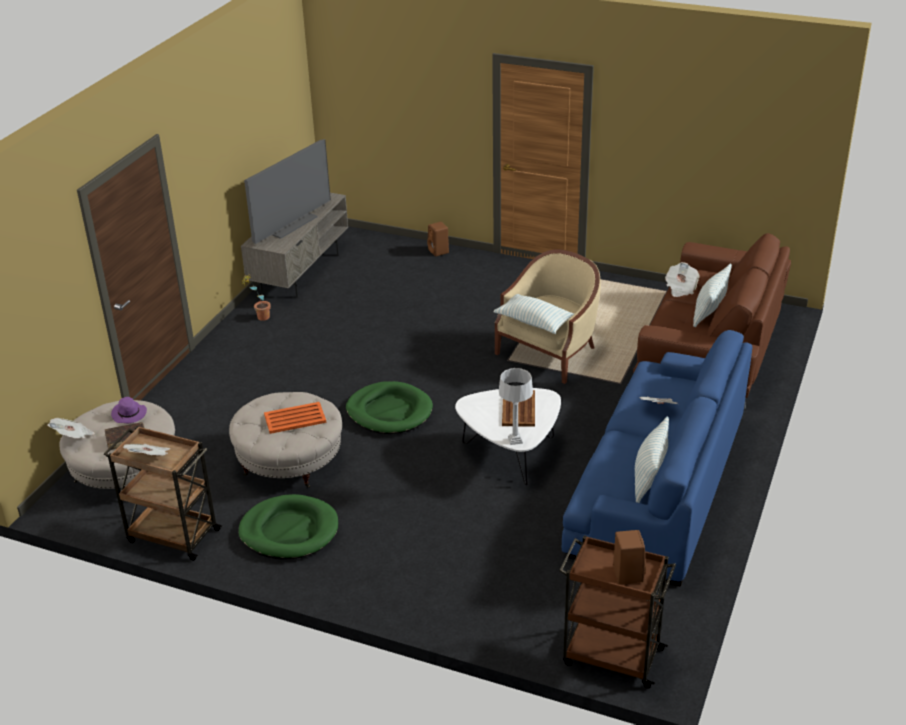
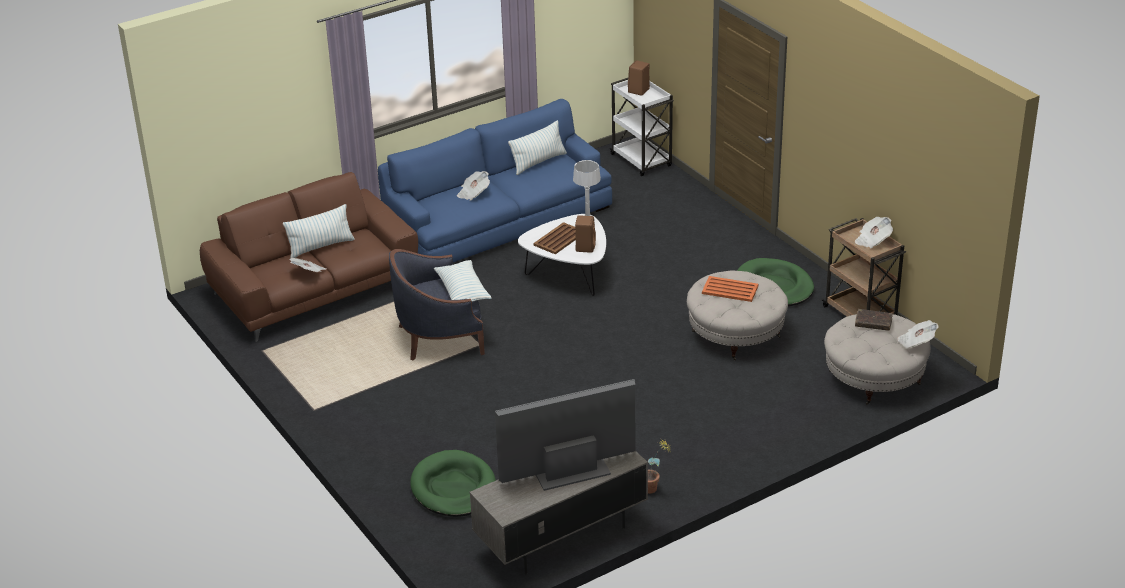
camera: 145 degrees left, 0 degrees up
(129, 414) = (860, 343): purple hat -> none
(389, 412) = (623, 341): green dog bed -> green dog bed (454, 488)
(439, 251) = (392, 496): brown speaker -> brown speaker (585, 247)
(550, 353) = (439, 337): beige armchair -> blue armchair
(611, 656) = (642, 161): brown cart -> white cart

